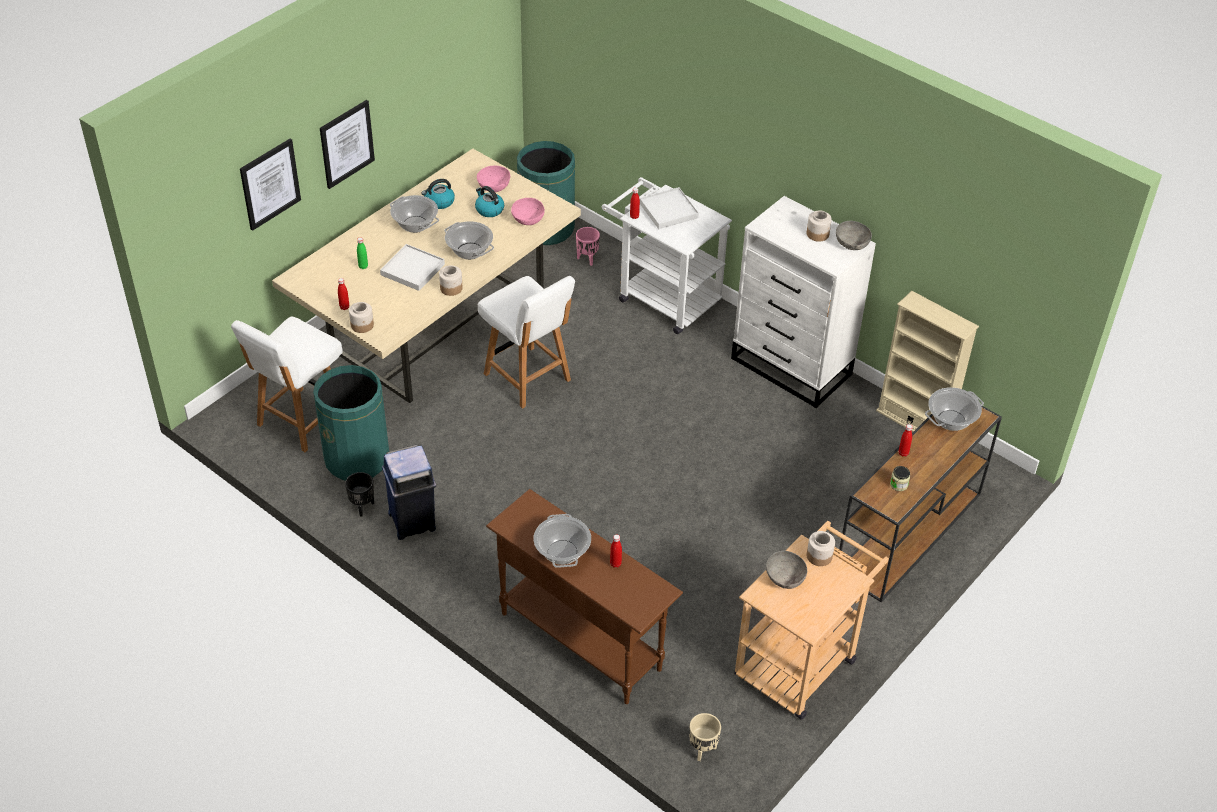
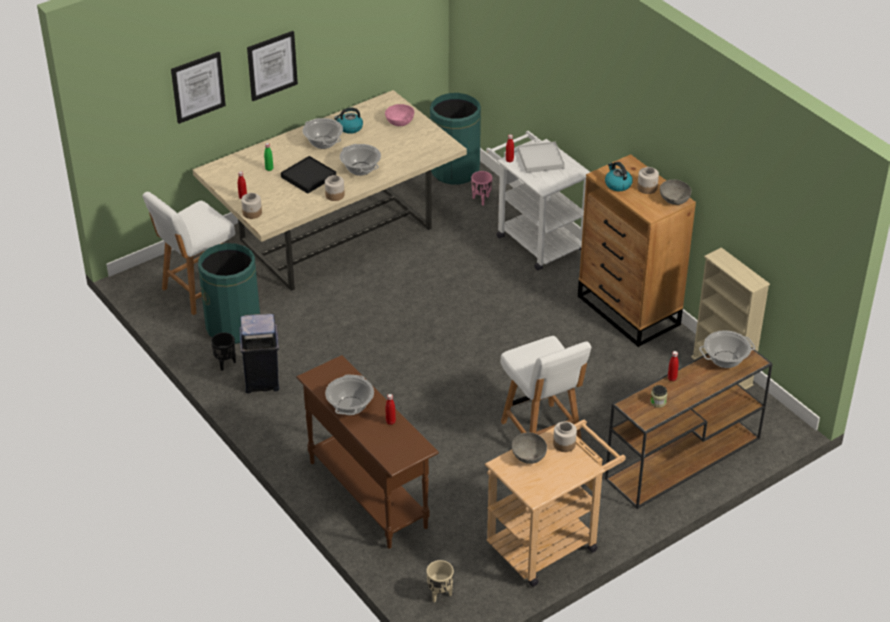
camera: 15 degrees right, 5 degrees down
(413, 269) = (308, 177): white tray -> black tray
(489, 210) = (389, 139): kettle -> kettle (617, 184)
(528, 219) = (418, 151): pink bowl -> none
(528, 378) = (397, 286): white chair -> white chair (541, 433)
(792, 367) = (629, 311): white dresser -> brown dresser

